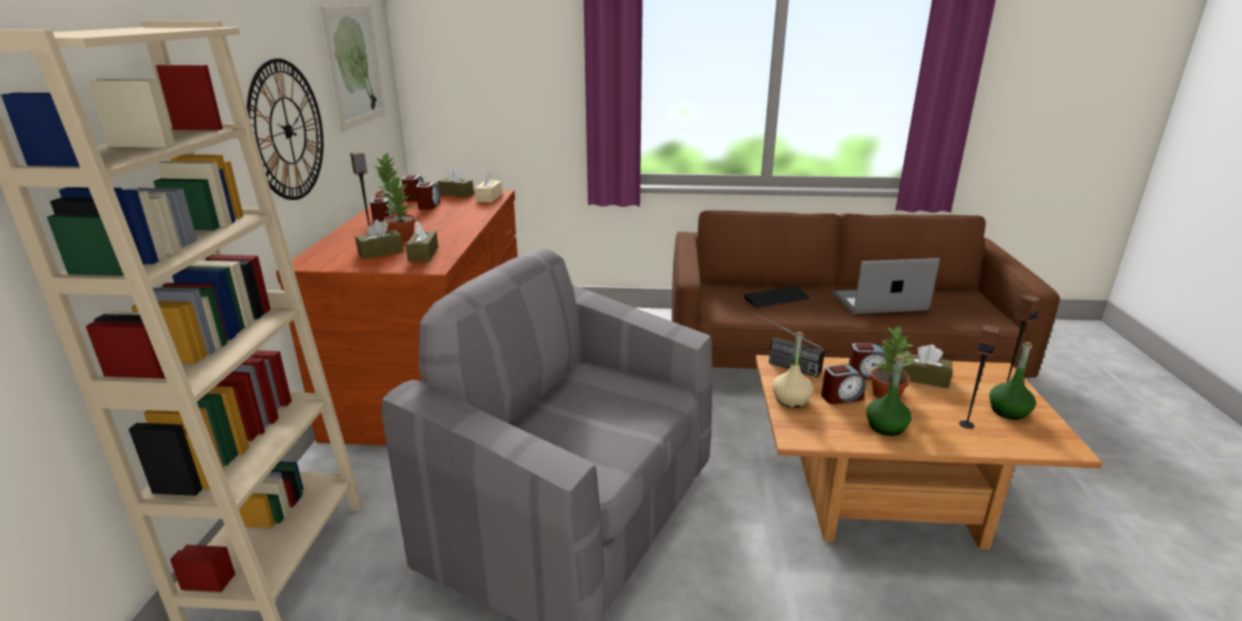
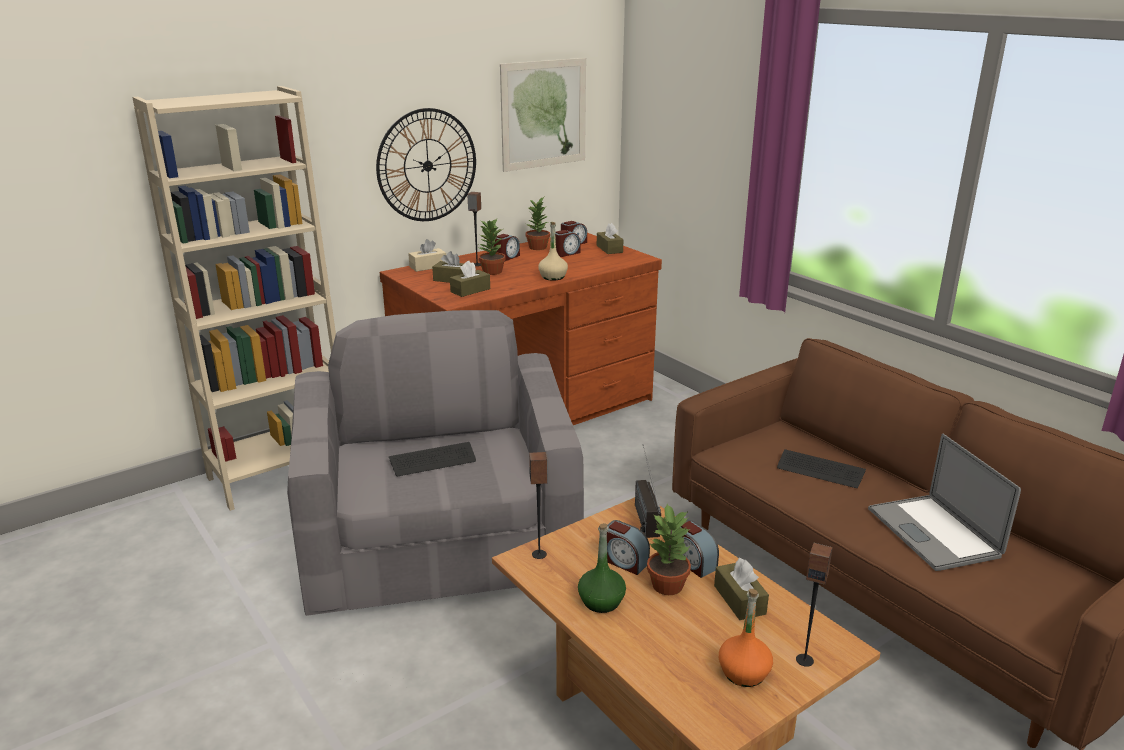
camera: 50 degrees right, 0 degrees up
(489, 198) = (623, 260): beige tissue box -> beige tissue box (428, 266)
(575, 418) = (433, 461): none -> keyboard
(791, 399) = (582, 537): beige bottle -> beige bottle (553, 277)
(879, 302) = (933, 532): laptop -> laptop turned 150 degrees counterclockwise
(966, 424) = (673, 649): speaker -> speaker (539, 554)
(1008, 411) = (744, 672): green bottle -> orange bottle

